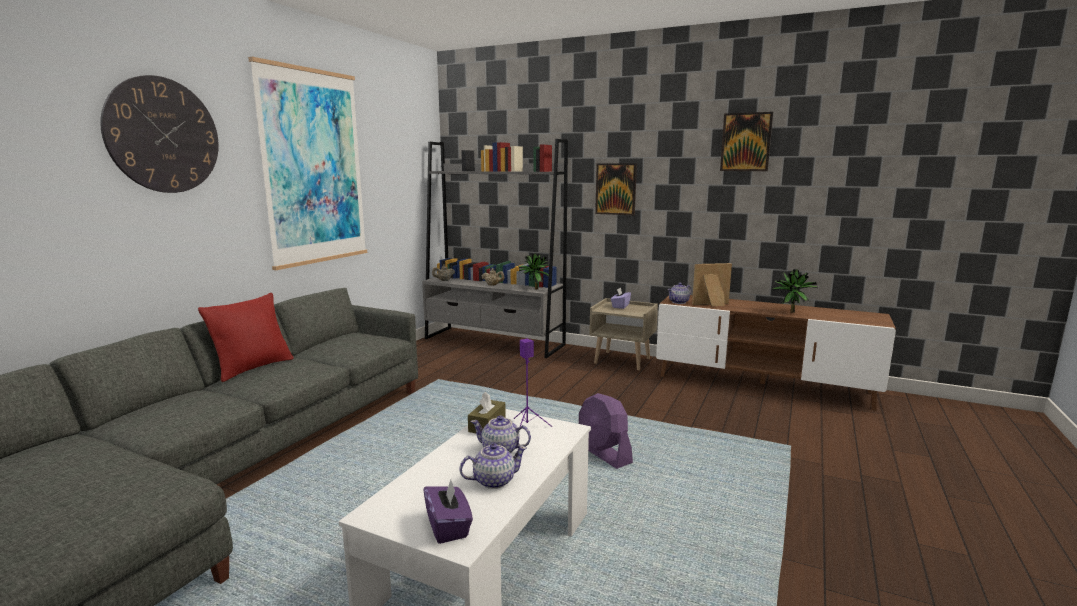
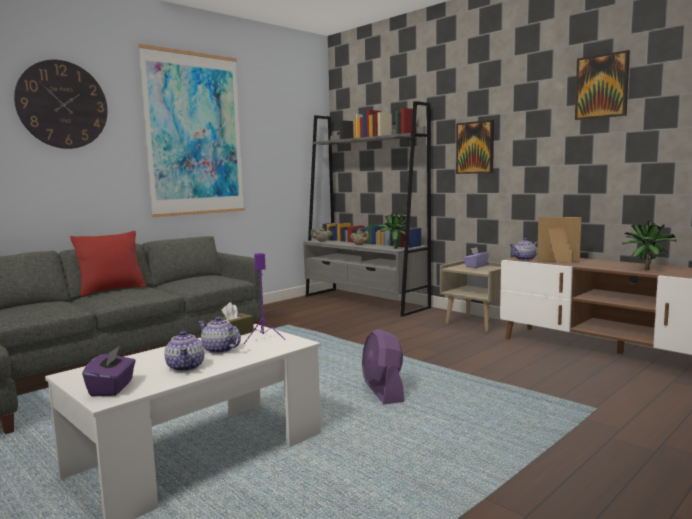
camera: 20 degrees right, 5 degrees down
(493, 481) = (186, 367): teapot -> teapot turned 75 degrees clockwise

